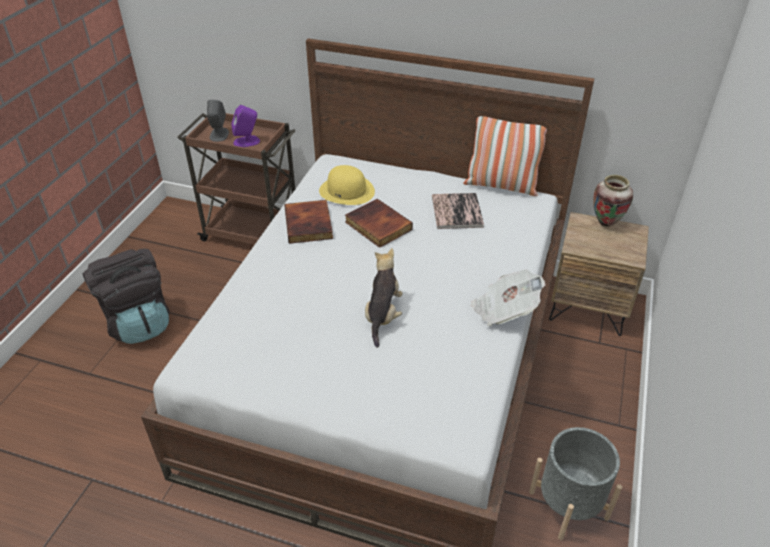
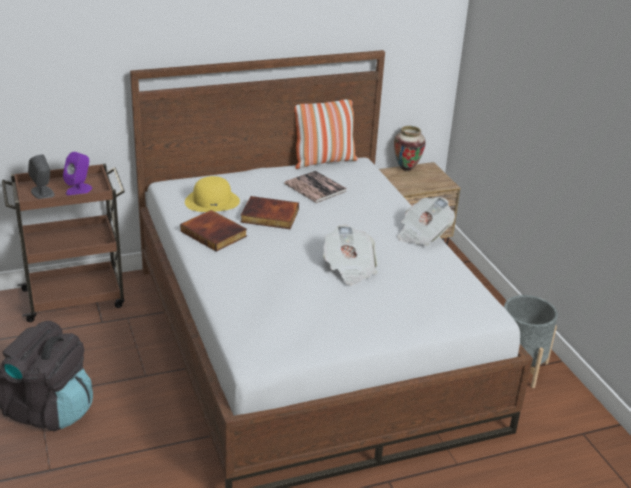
camera: 40 degrees left, 10 degrees down
(383, 315) = (349, 268): plush toy -> newspaper

